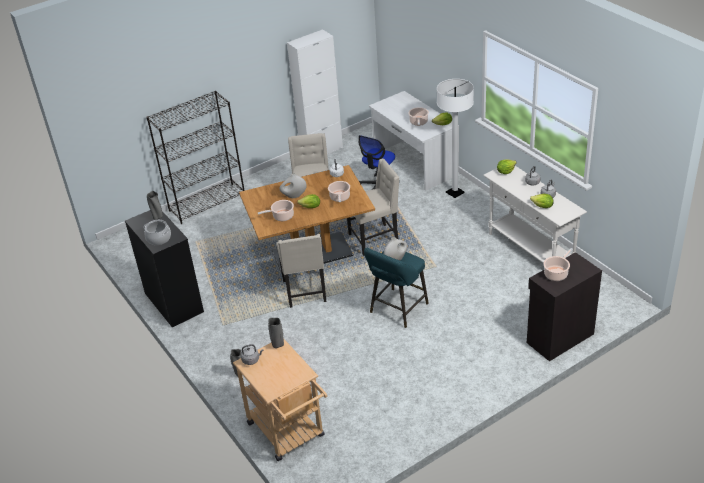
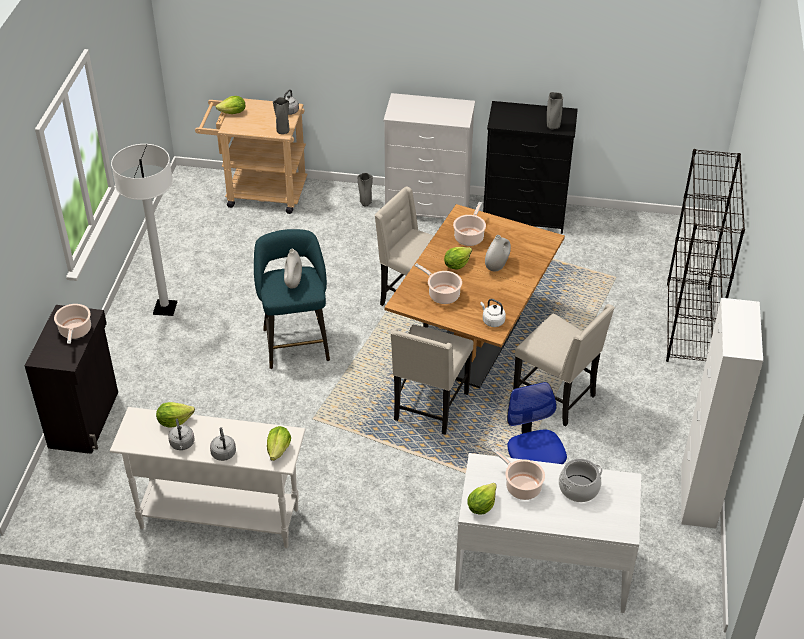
camera: 130 degrees right, 5 degrees up
(159, 238) = (512, 113): cooking pot -> cooking pot (578, 489)
(211, 344) = (428, 207): none -> white dresser
(287, 384) = (233, 113): none -> lettuce
(455, 193) = (419, 550): white floor lamp -> white floor lamp (165, 308)

